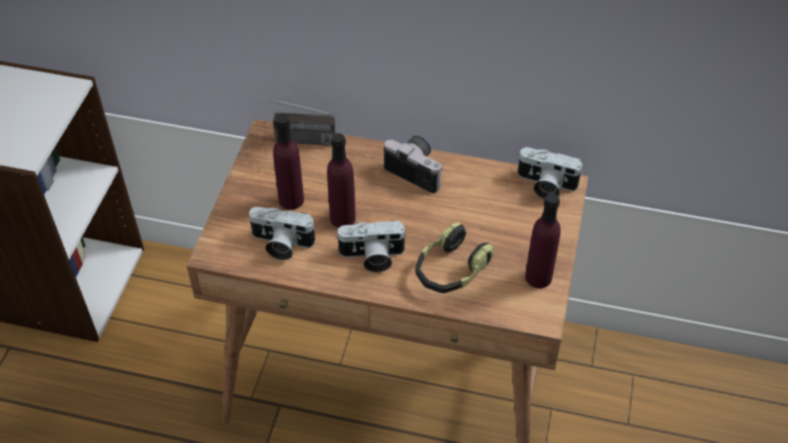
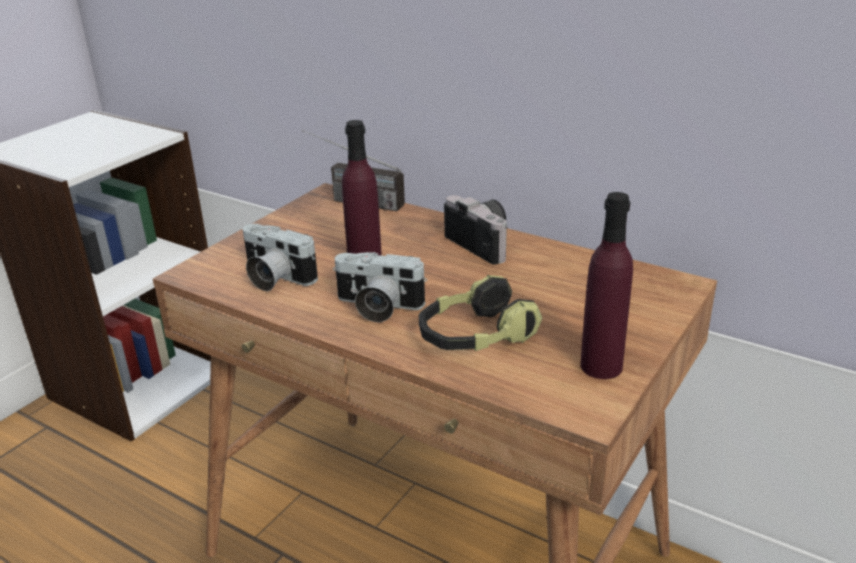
camera: 20 degrees right, 20 degrees down
(291, 200) = (316, 245): purple bottle -> none
(545, 185) = (650, 279): camera -> none

